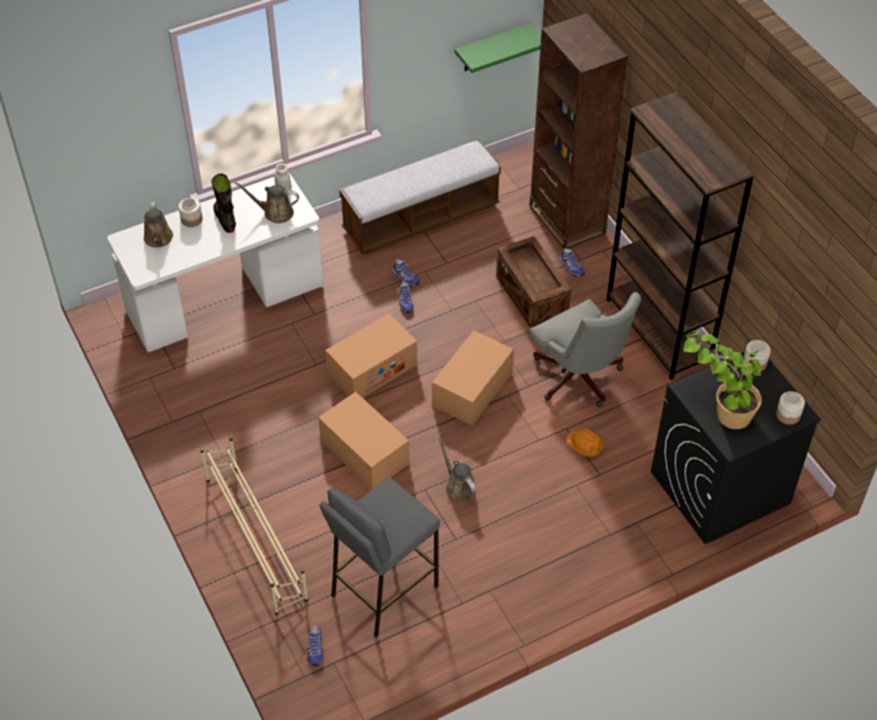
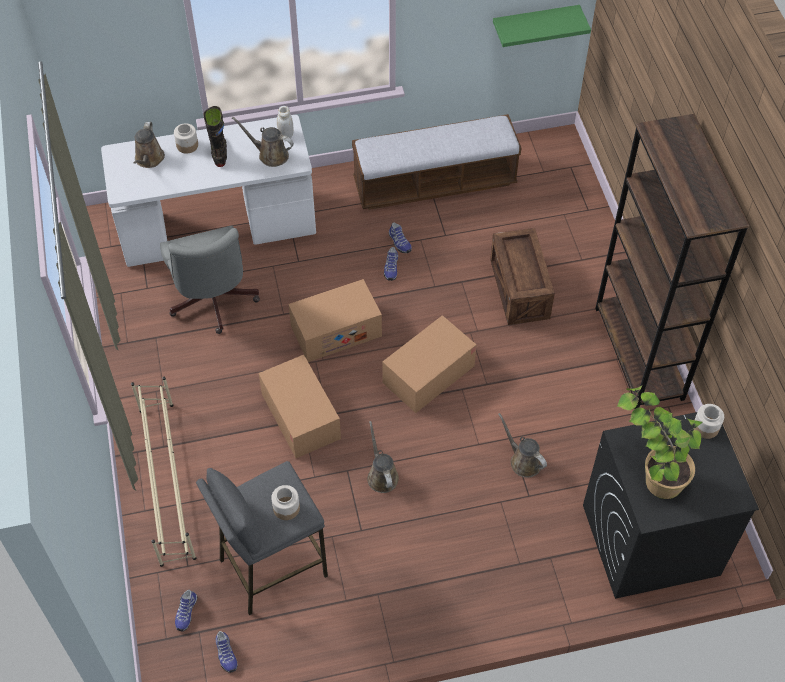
camera: 15 degrees right, 5 degrees up
(567, 219) = (581, 214): brown bookcase -> none
(571, 268) = (569, 267): shoe -> shoe (225, 654)
(579, 380) = (540, 388): grey office chair -> grey office chair (213, 303)
(584, 445) = (523, 461): orange hard hat -> brown watering can
(788, 414) = (724, 494): jar -> jar (286, 508)

